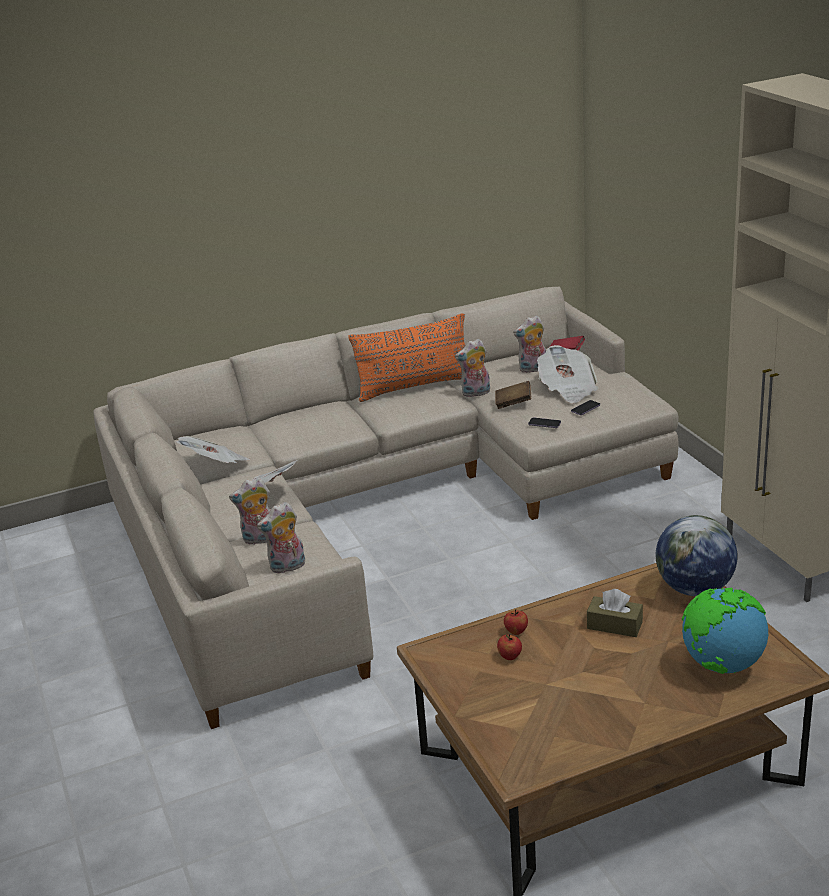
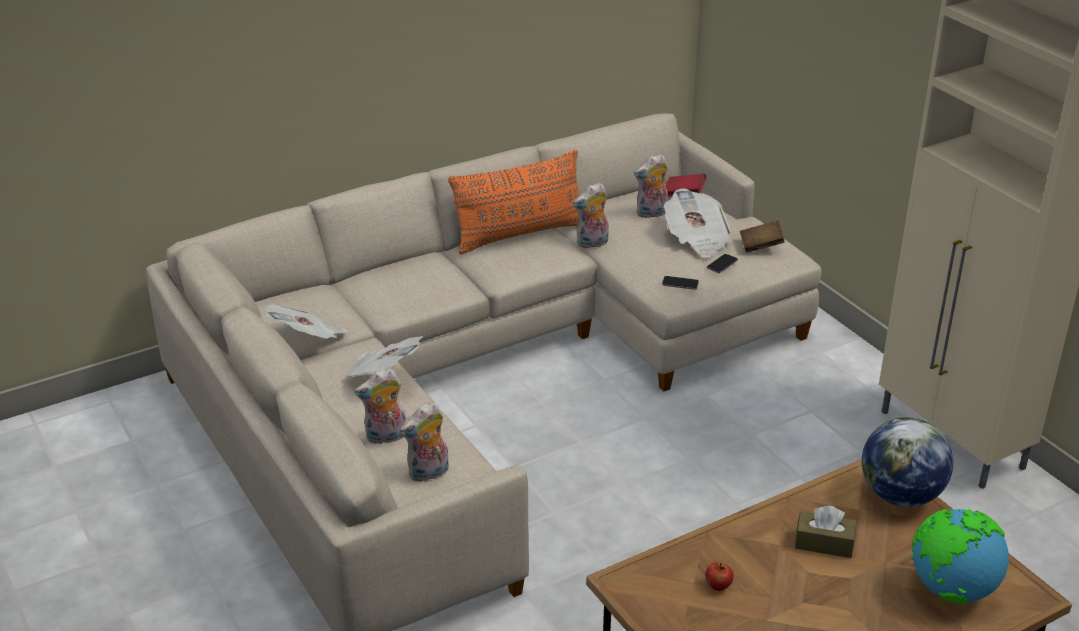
camera: 10 degrees left, 5 degrees up
(513, 403) = (639, 257): brown book -> brown book (761, 246)
(516, 631) = (717, 554): apple -> none

